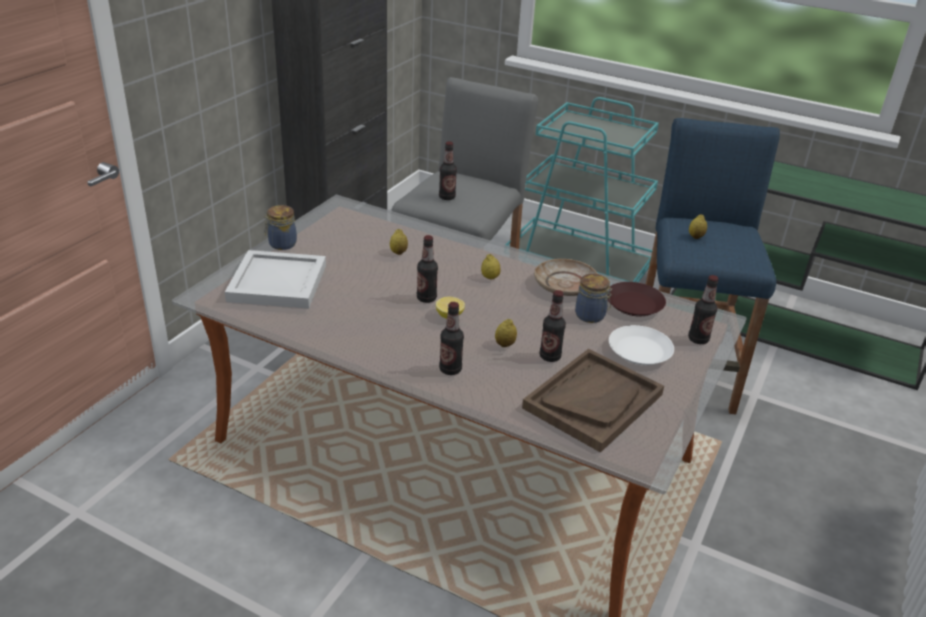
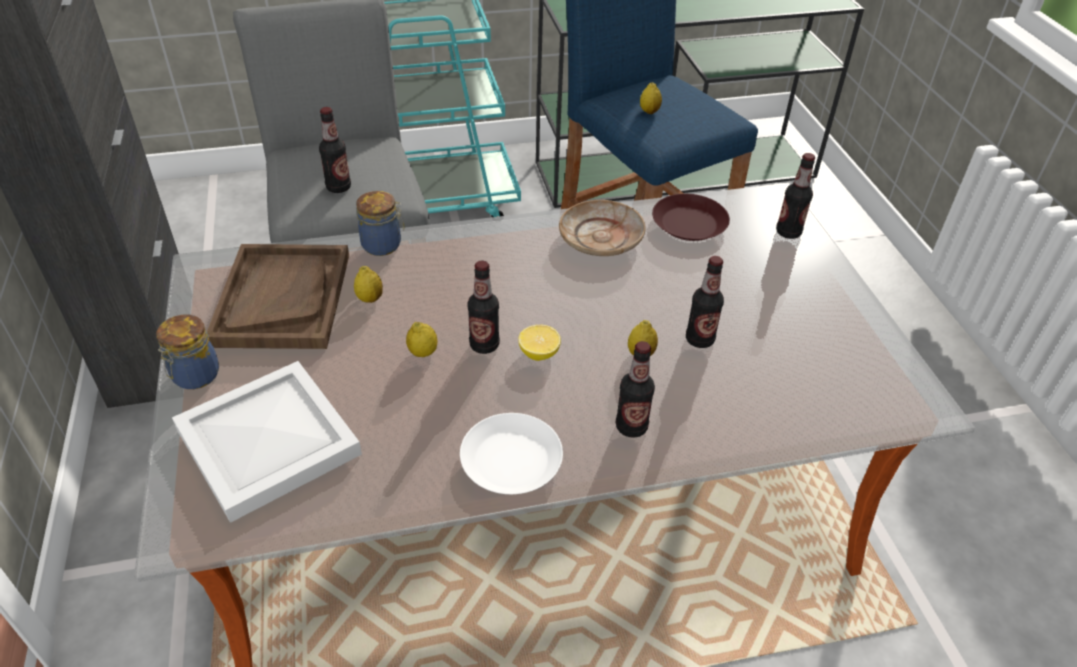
camera: 40 degrees left, 10 degrees up
(490, 277) = (516, 273): lemon -> lemon (423, 352)
(591, 316) = (671, 262): jar -> jar (383, 245)
(593, 401) = (801, 368): brown tray -> brown tray (282, 298)
(639, 351) = (762, 279): white plate -> white plate (511, 461)

